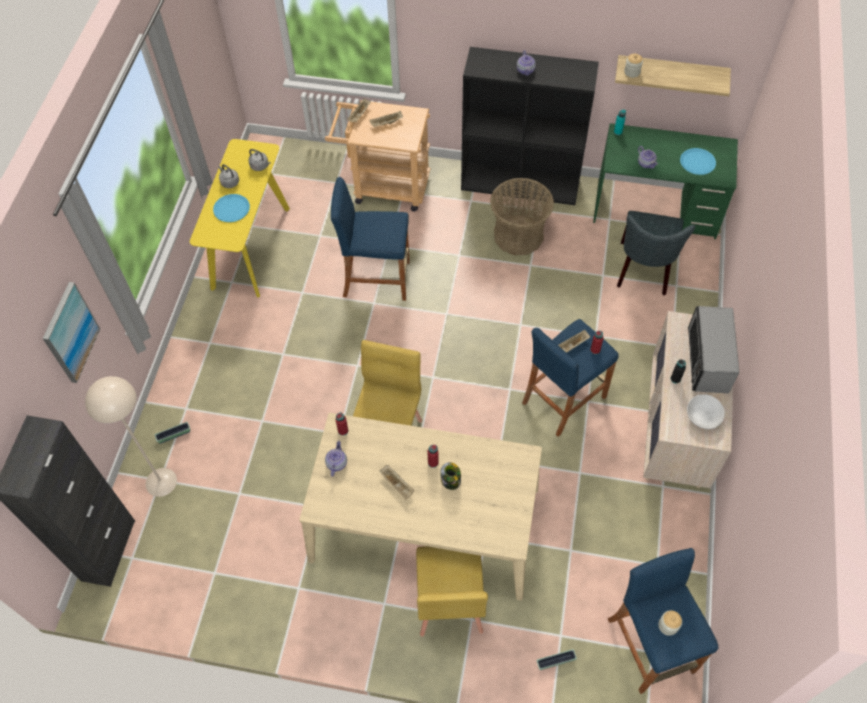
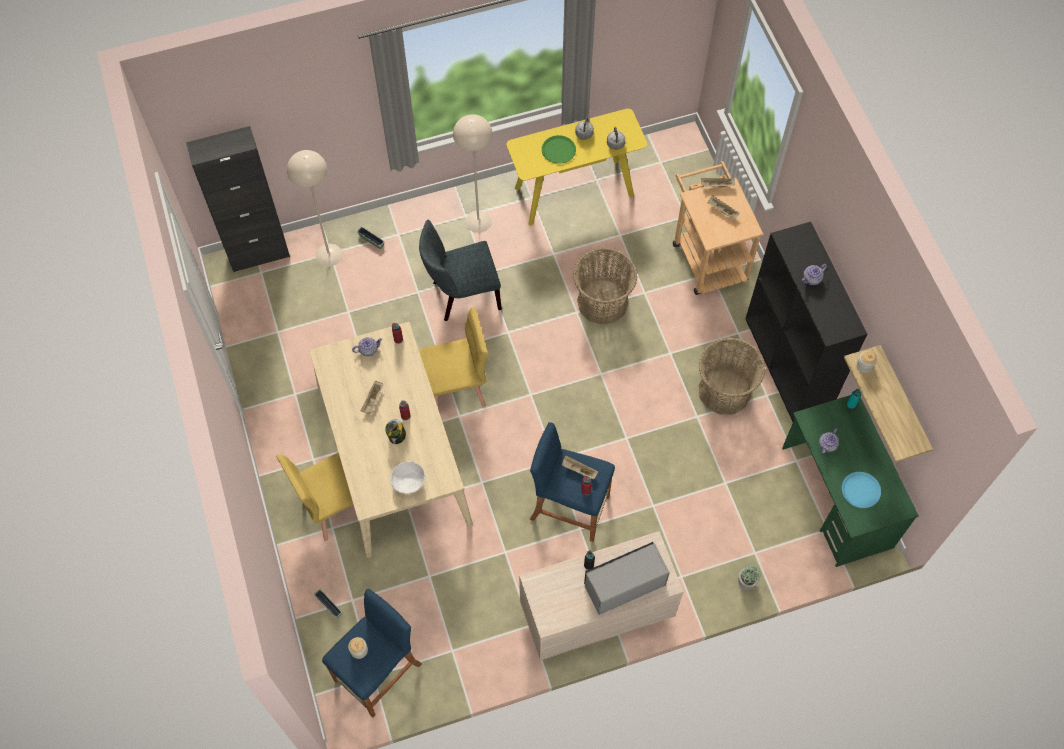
camera: 60 degrees right, 5 degrees up
(70, 333) = (334, 110): picture -> none
(224, 335) = (478, 221): none -> beige floor lamp
(231, 209) = (558, 150): blue plate -> green plate
(376, 279) = (602, 302): blue stool -> basket
(644, 272) = (752, 517): grey chair -> grey chair (462, 295)
(700, 304) = (746, 582): none -> potted plant
(702, 417) = (562, 602): white bowl -> white bowl (408, 481)

